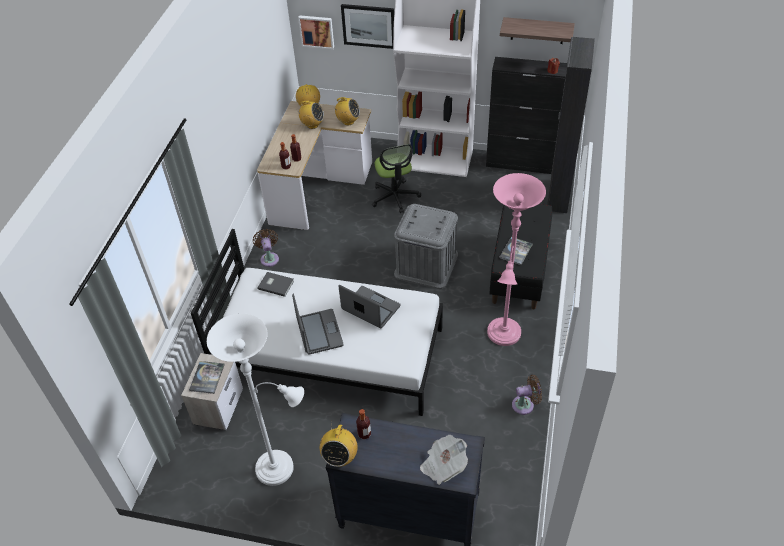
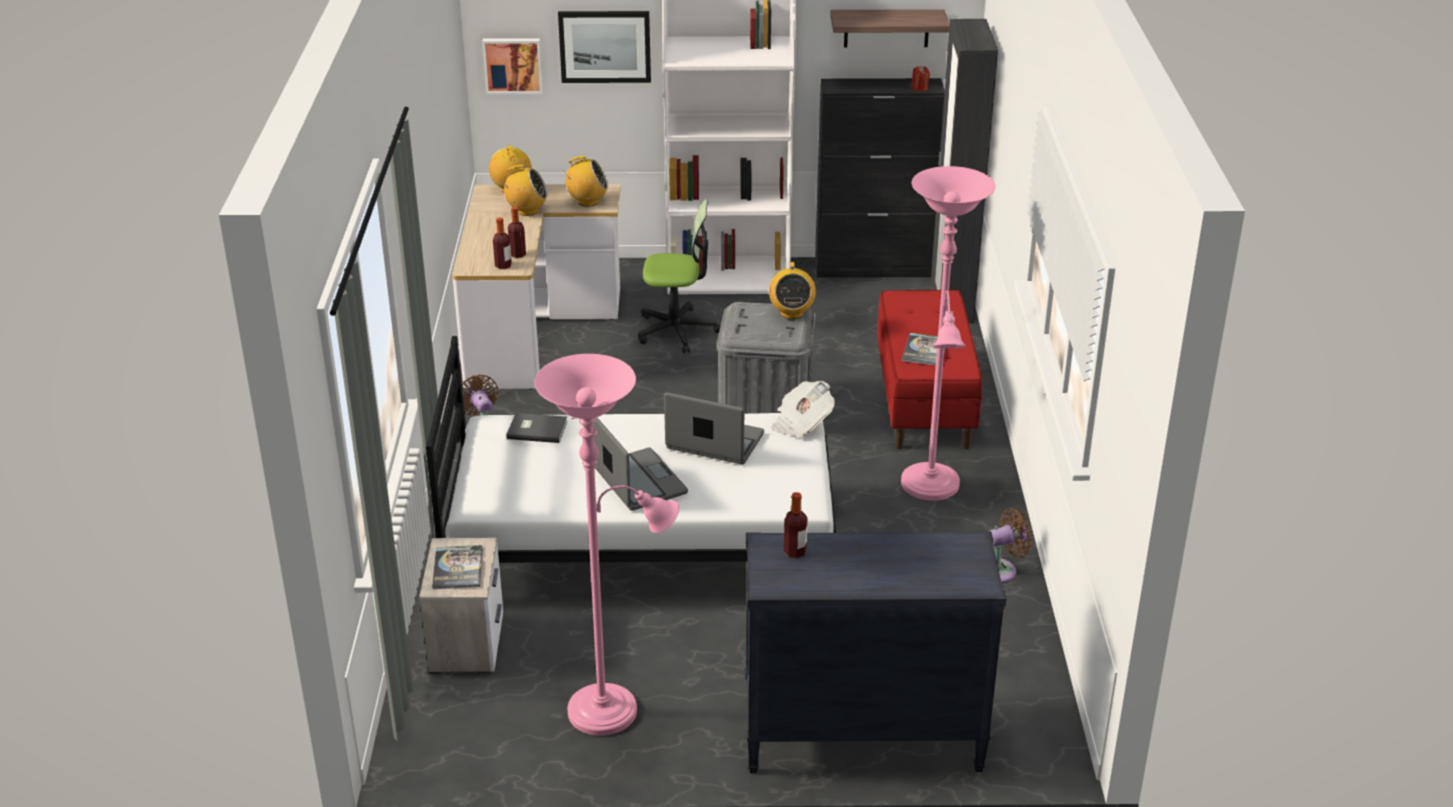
camera: 15 degrees left, 15 degrees down
(280, 468) = (612, 709): white floor lamp -> pink floor lamp
(340, 457) = (767, 584): radio -> radio (791, 313)
(395, 197) = (677, 330): office chair -> office chair turned 60 degrees counterclockwise
(443, 465) = (940, 572): newspaper -> newspaper (801, 423)
(519, 270) = (924, 402): black bench -> red bench

